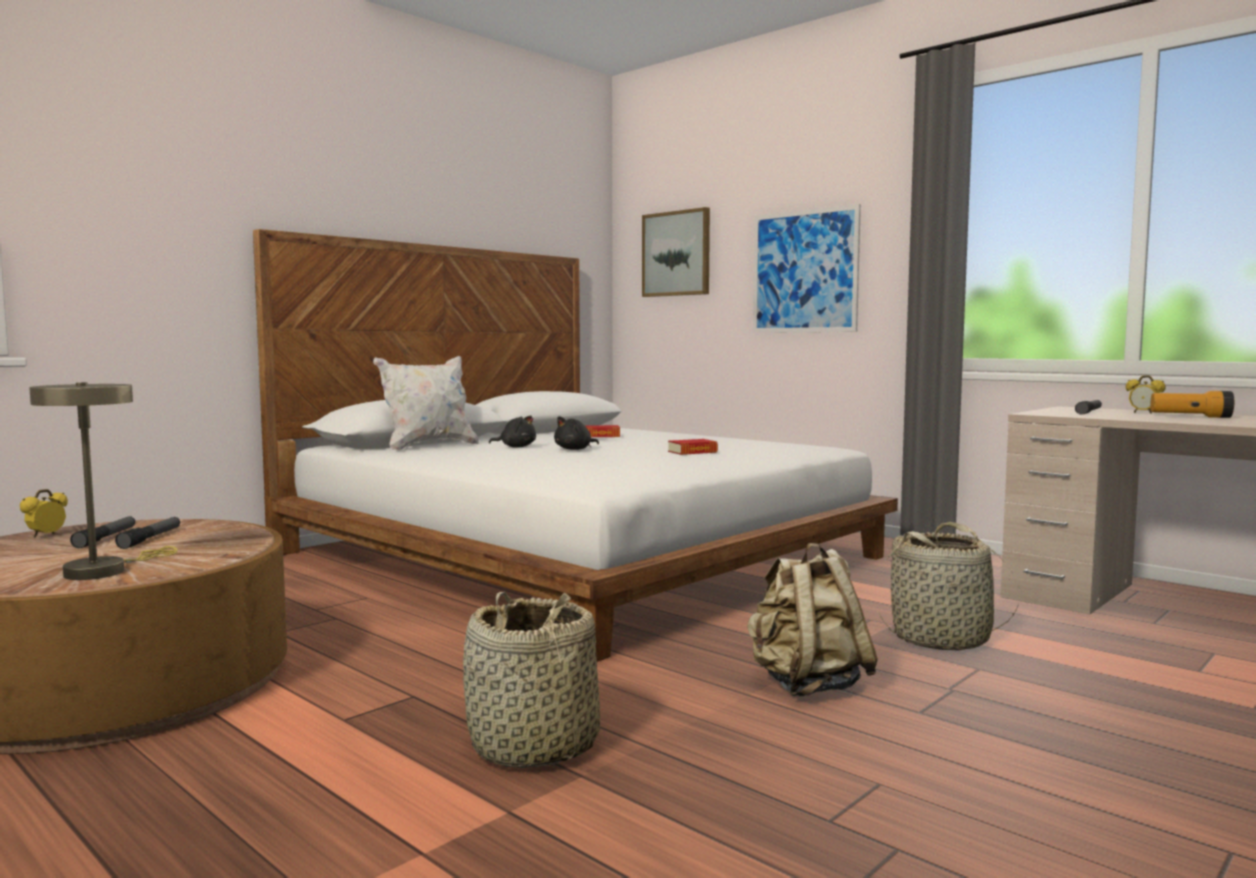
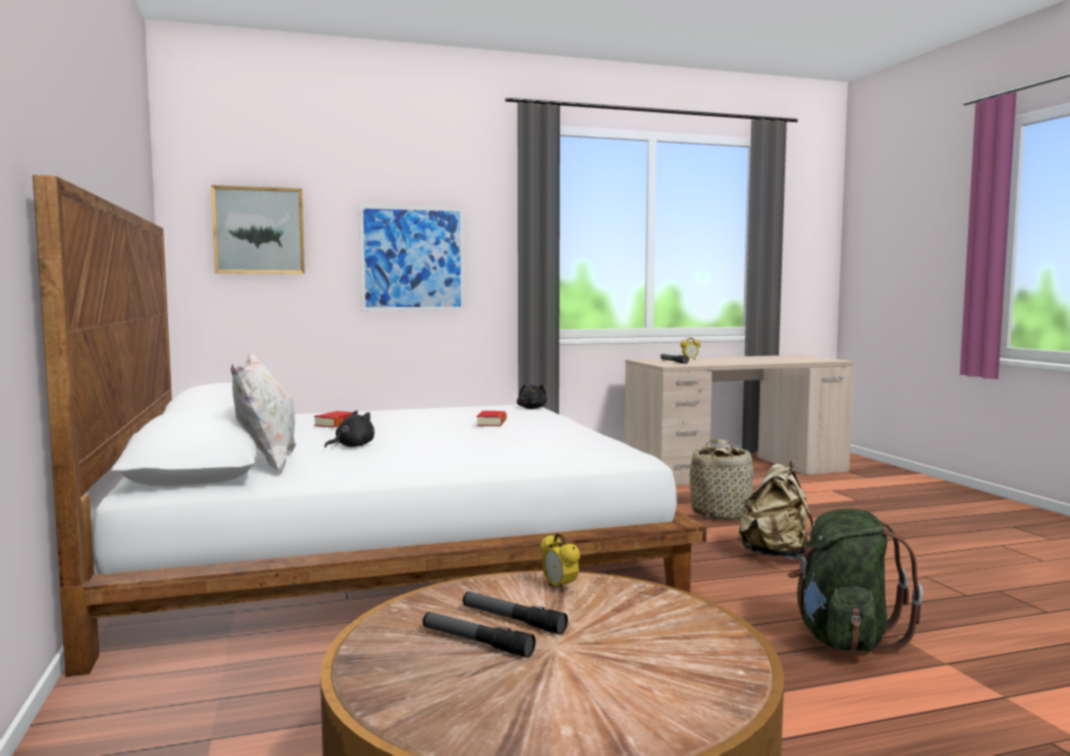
camera: 60 degrees left, 0 degrees up
(46, 536) = (406, 677): alarm clock -> alarm clock (559, 588)
(103, 570) = (680, 643): beige table lamp -> none
(534, 746) = (844, 639): basket -> green backpack
(575, 449) = (422, 437): black plush toy -> black plush toy (532, 408)
(1190, 416) = (719, 360): flashlight -> none

